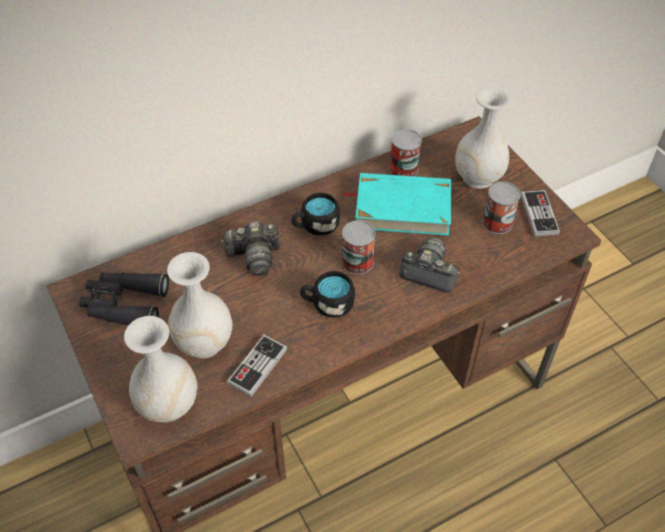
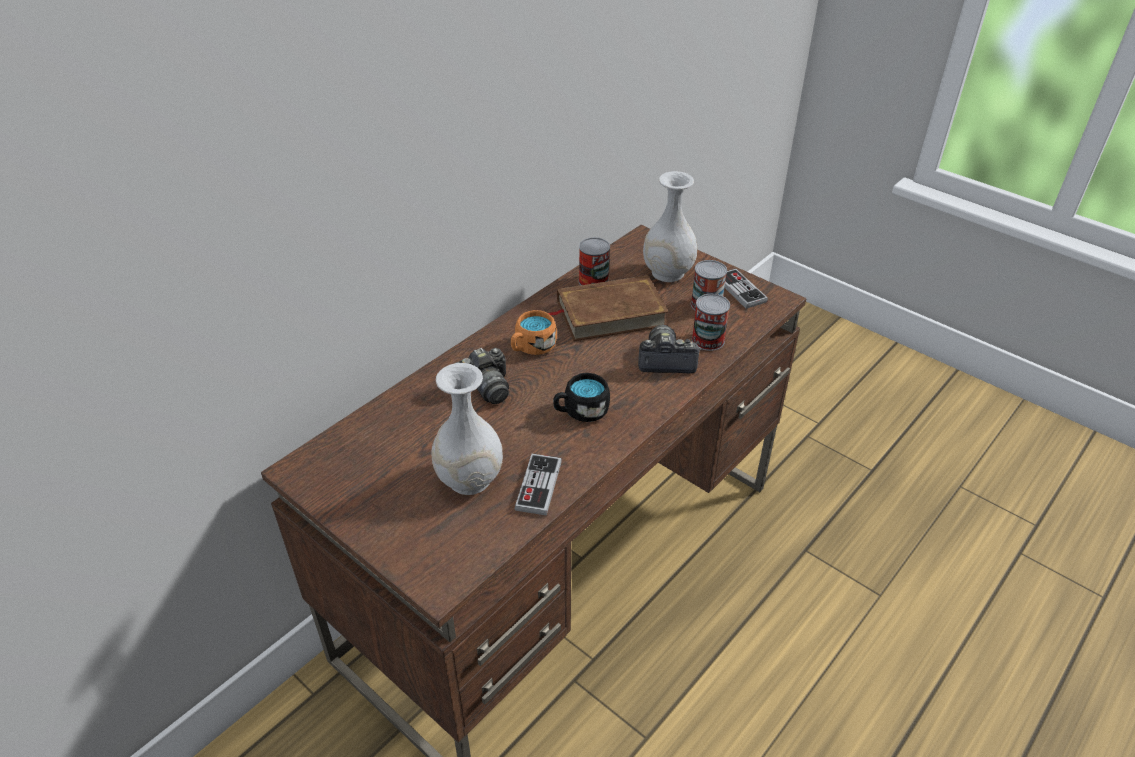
camera: 20 degrees left, 10 degrees down
(124, 305) = (362, 467): black binoculars -> none
(169, 404) = (461, 547): white vase -> none
(315, 225) = (531, 347): black mug -> orange mug
(357, 261) = (591, 368): can -> can (708, 340)
(402, 208) = (610, 313): turquoise book -> brown book

